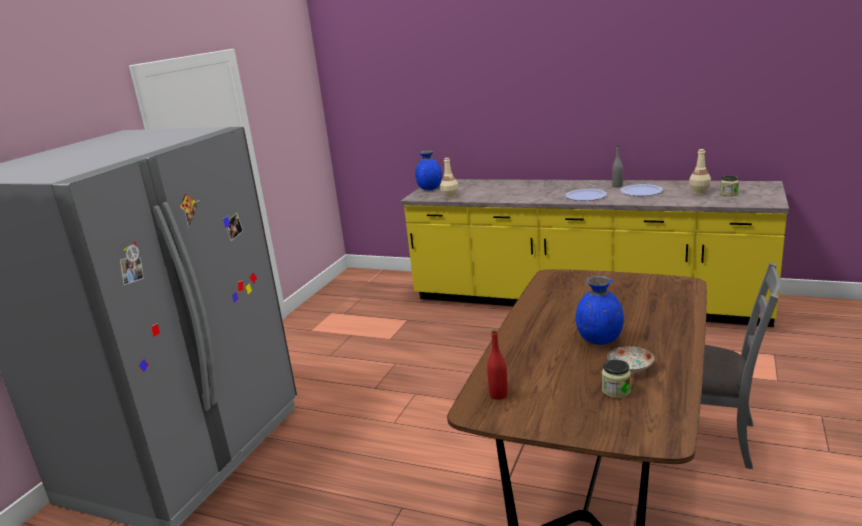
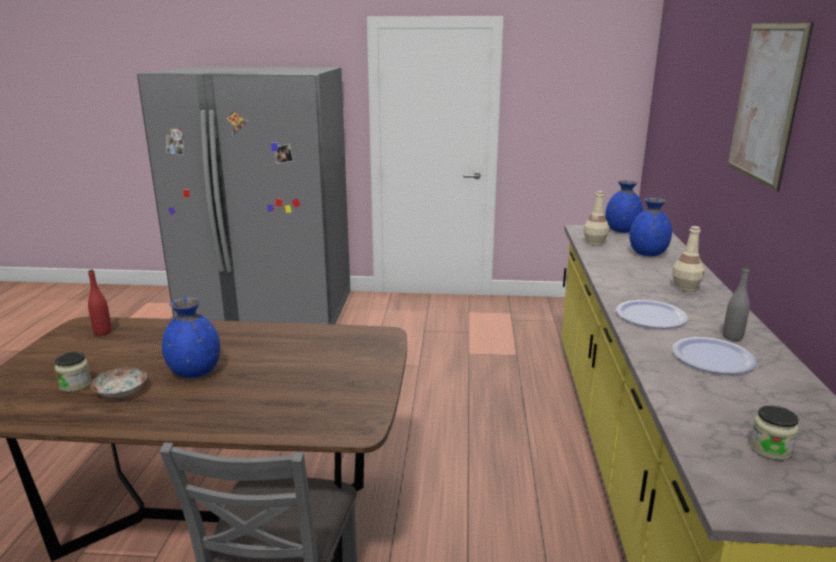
camera: 70 degrees right, 0 degrees up
(482, 187) = (648, 254): none -> blue vase
(535, 70) = (766, 103): none -> picture
(699, 192) = (756, 414): beige bottle -> beige bottle (685, 287)

